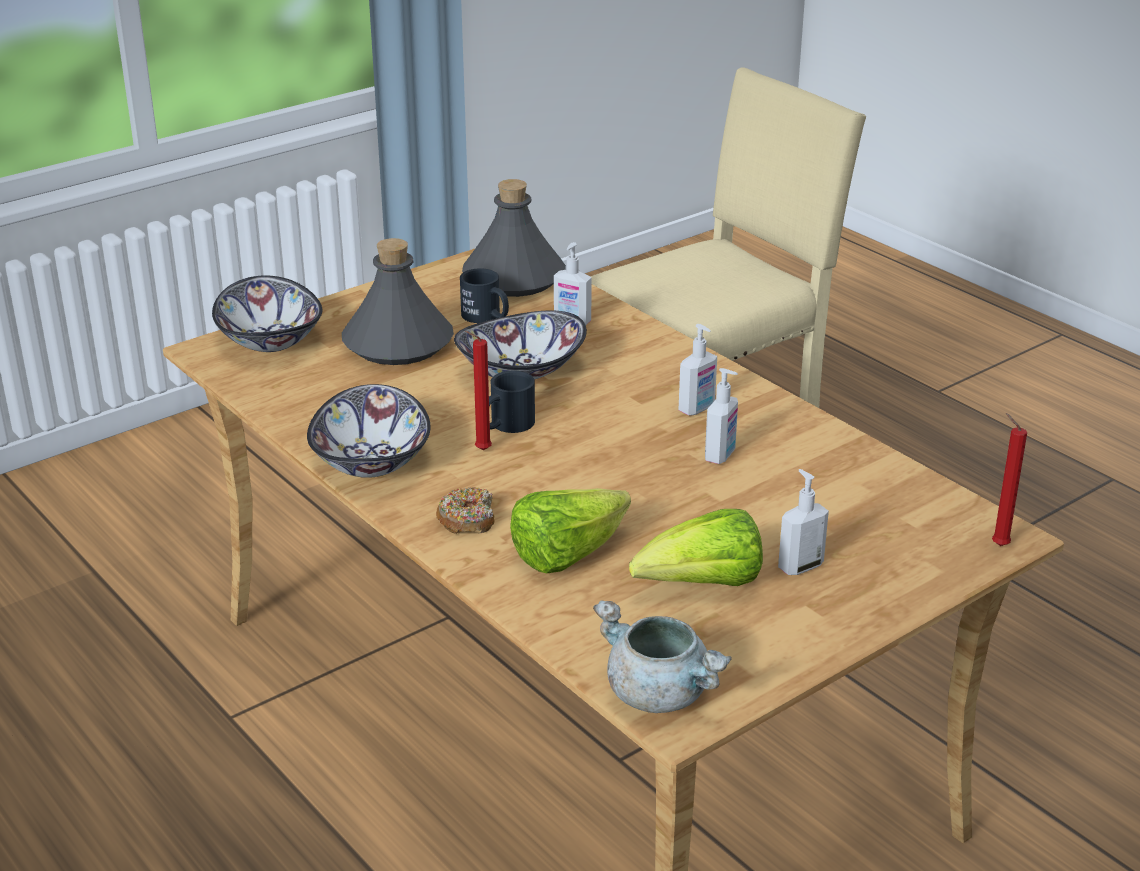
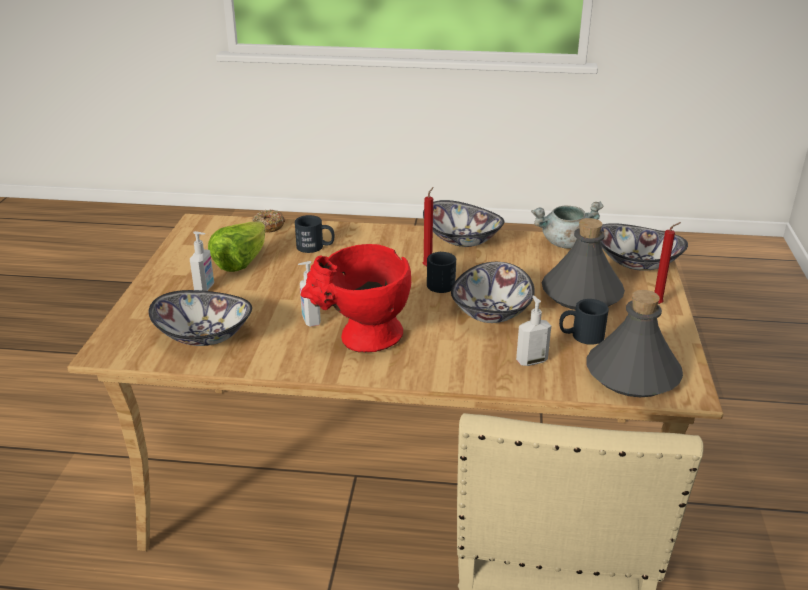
camera: 135 degrees right, 0 degrees up
(467, 520) = (379, 240): donut -> donut (269, 226)
(567, 555) = (315, 247): lettuce -> black mug
(660, 694) = (212, 225): grey cooking pot -> grey cooking pot (565, 243)
(697, 409) = (362, 341): soap dispenser -> red vase
(867, 496) = (203, 337): none -> bowl
(997, 544) = (107, 344): red candle -> red candle (659, 304)

